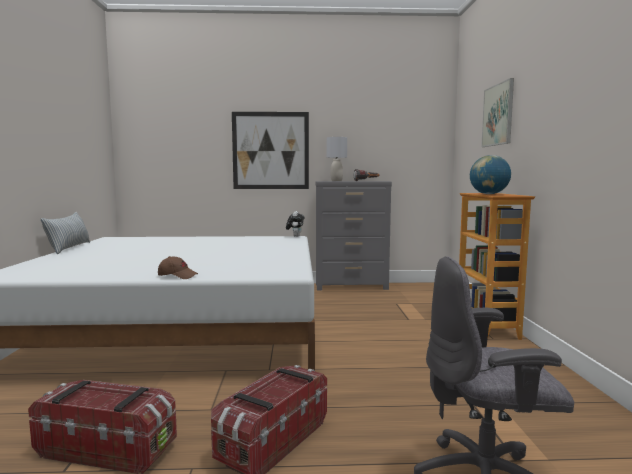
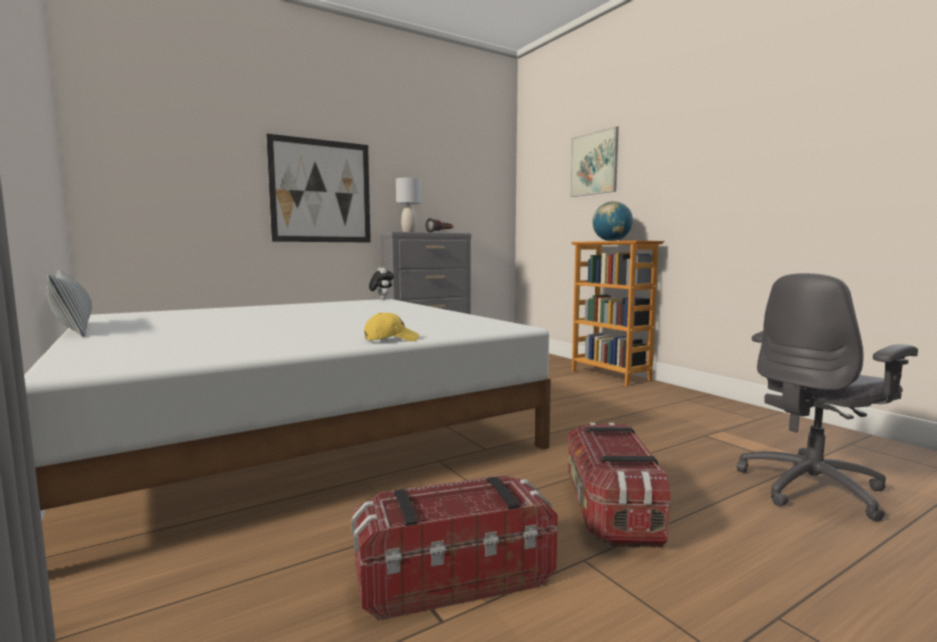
camera: 30 degrees left, 0 degrees up
(178, 276) = (391, 339): brown cap -> yellow cap

